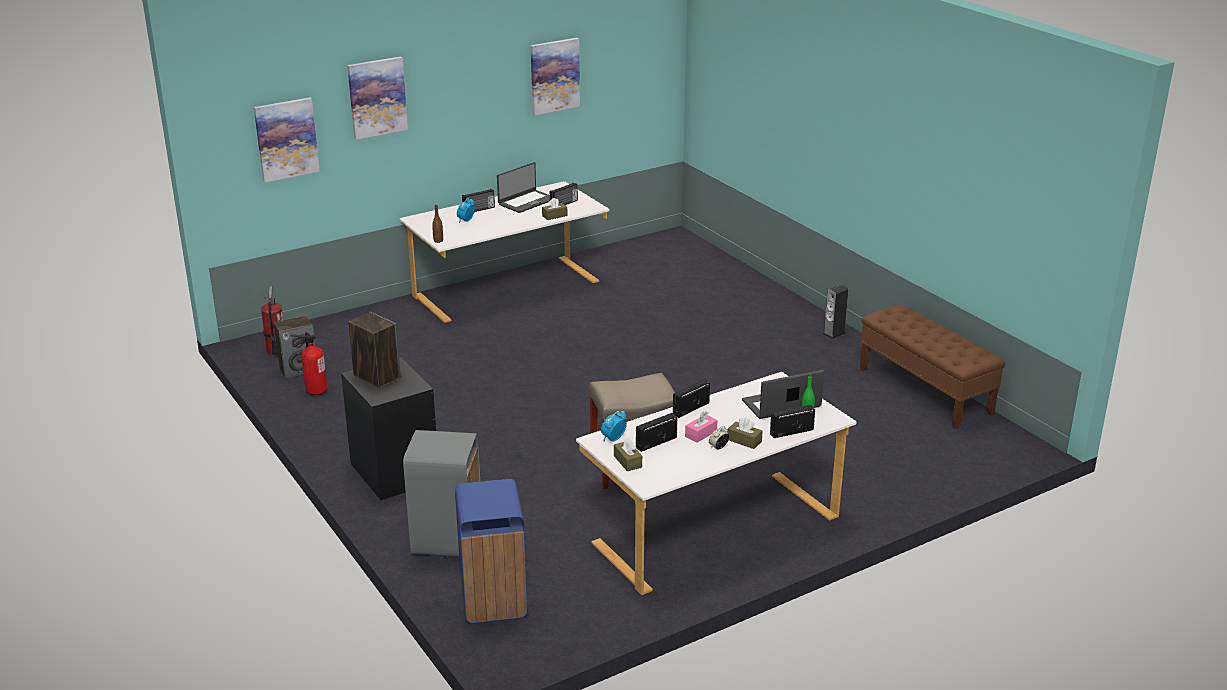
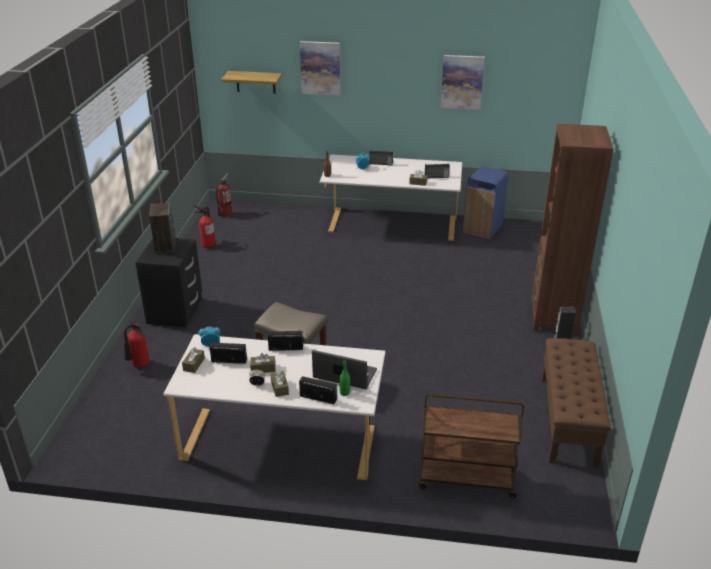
camera: 40 degrees right, 5 degrees up
(286, 139) = (255, 82): picture -> shelf
(299, 370) = (219, 229): speaker -> none
(447, 541) = (139, 366): grey trash can -> fire extinguisher
(494, 599) = (109, 414): blue trash can -> blue trash can (483, 229)
(526, 202) = (416, 168): laptop -> none
(701, 434) = (263, 368): pink tissue box -> brown tissue box
(796, 314) = (554, 317): none -> brown bookcase
(914, 474) = (465, 479): none -> brown cart

